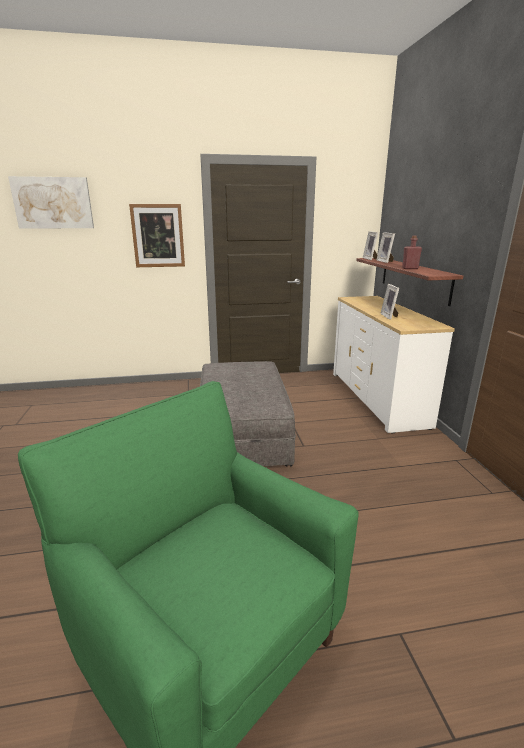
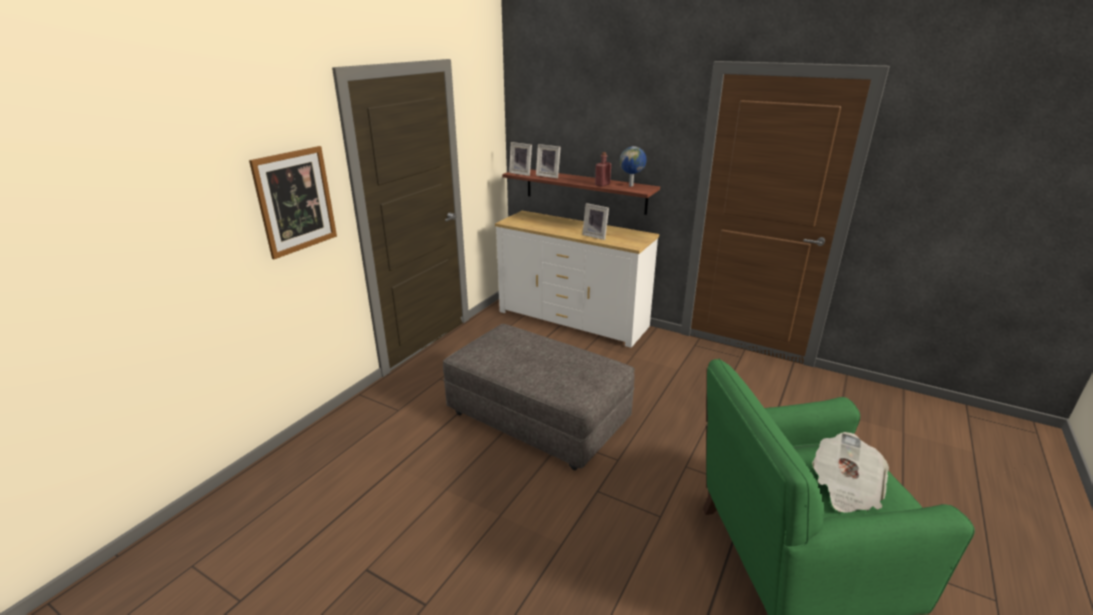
camera: 50 degrees left, 5 degrees up
(53, 203) = (115, 186): picture -> none
(207, 573) = (845, 488): none -> newspaper
(434, 271) = (631, 186): none -> globe

